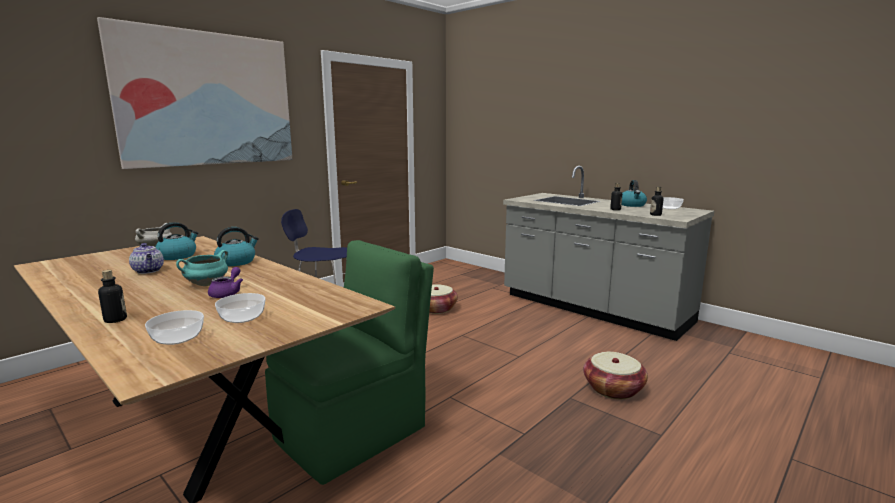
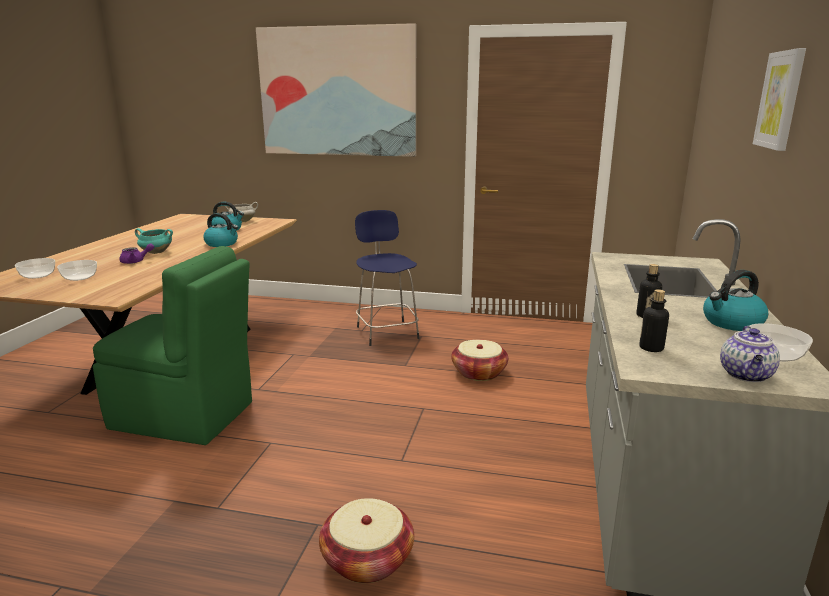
camera: 60 degrees right, 5 degrees up
(115, 320) = (73, 256): bottle -> none
(148, 271) = (183, 235): teapot -> teapot (746, 375)
(578, 108) = (780, 100): none -> picture

